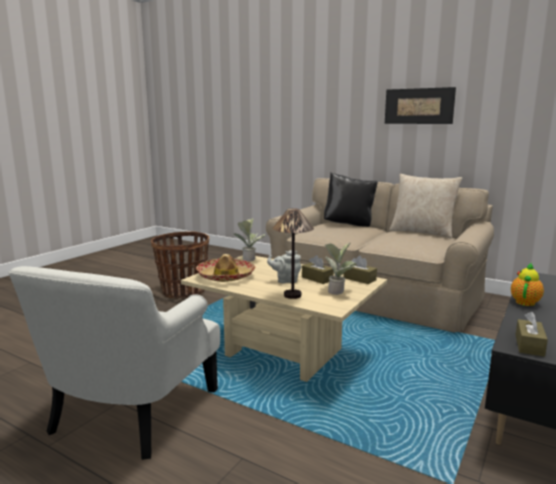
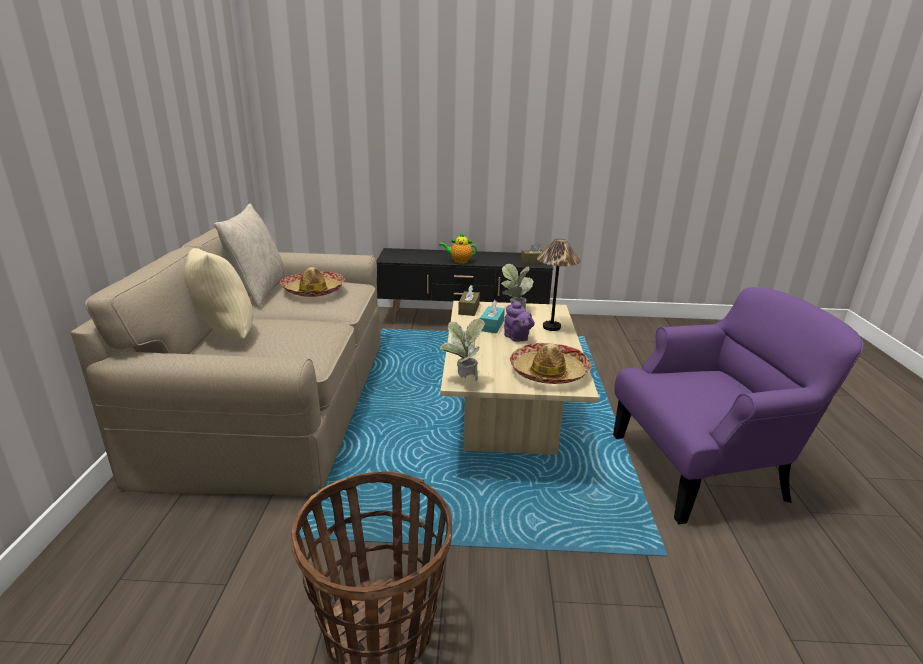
camera: 120 degrees left, 10 degrees up
(131, 412) = (703, 468): white armchair -> purple armchair
(286, 280) = (517, 338): grey teapot -> purple teapot
(317, 279) = (492, 326): brown tissue box -> turquoise tissue box
(349, 225) = (224, 335): black pillow -> beige pillow
(411, 239) = (313, 291): none -> hat
(418, 106) = (141, 106): picture -> none

